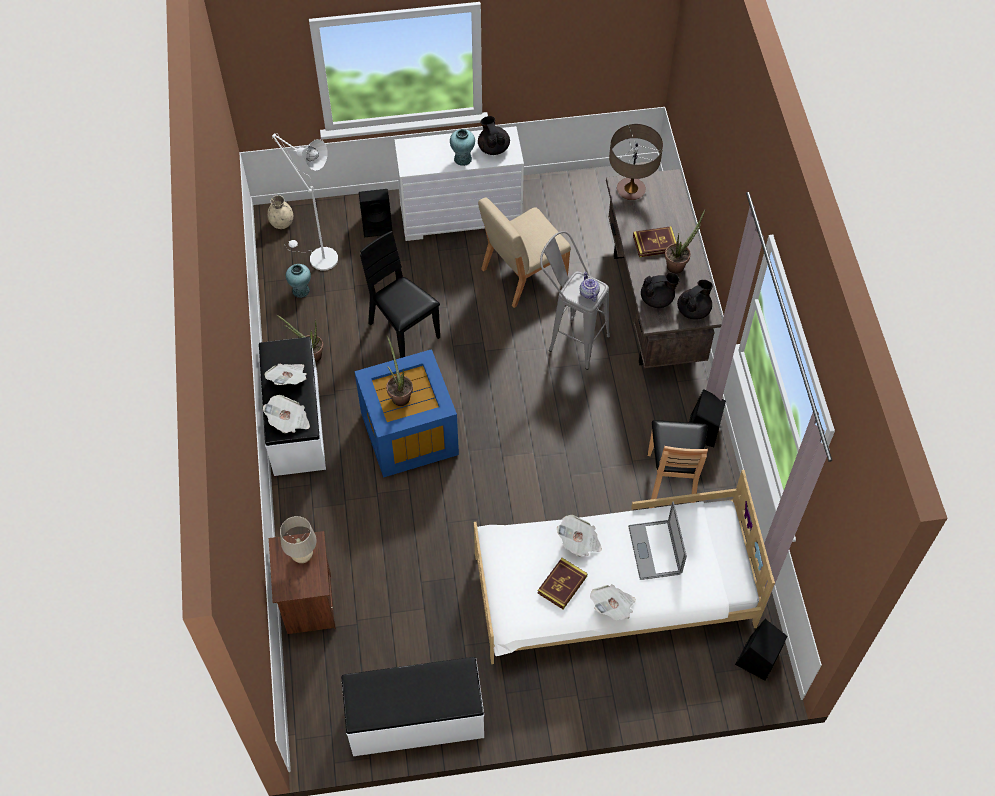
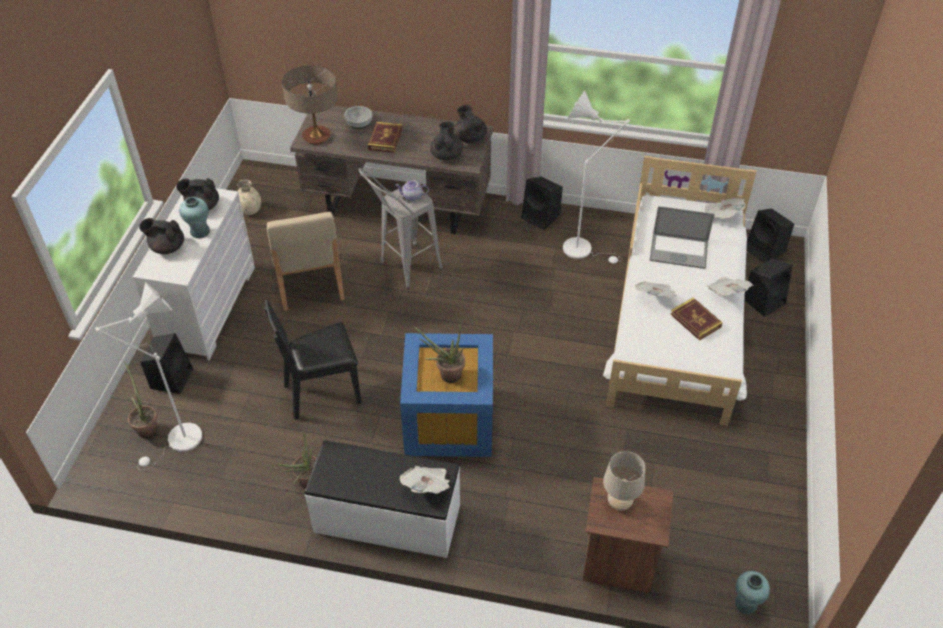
camera: 70 degrees left, 10 degrees down
(282, 223) = (107, 465): beige vase -> beige vase (250, 210)
(289, 379) = (372, 473): newspaper -> newspaper (721, 216)
(300, 290) = (214, 470): turquoise vase -> turquoise vase (746, 603)
(415, 720) = (773, 502): white bench -> none
(435, 146) = (167, 247): none -> black teapot
(669, 214) = (358, 122): none -> bowl
(672, 482) = (583, 249): brown chair -> white floor lamp
(677, 671) = (764, 300): none -> black speaker
(678, 264) = (416, 132): potted plant -> potted plant (146, 427)

